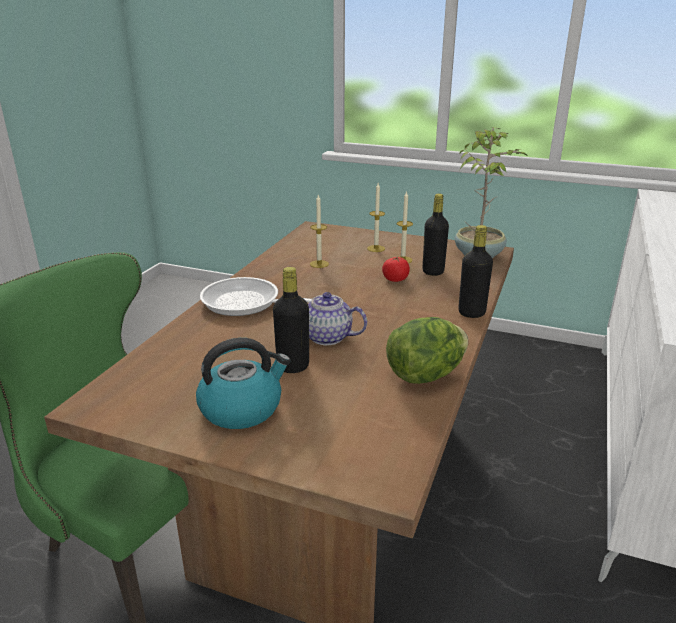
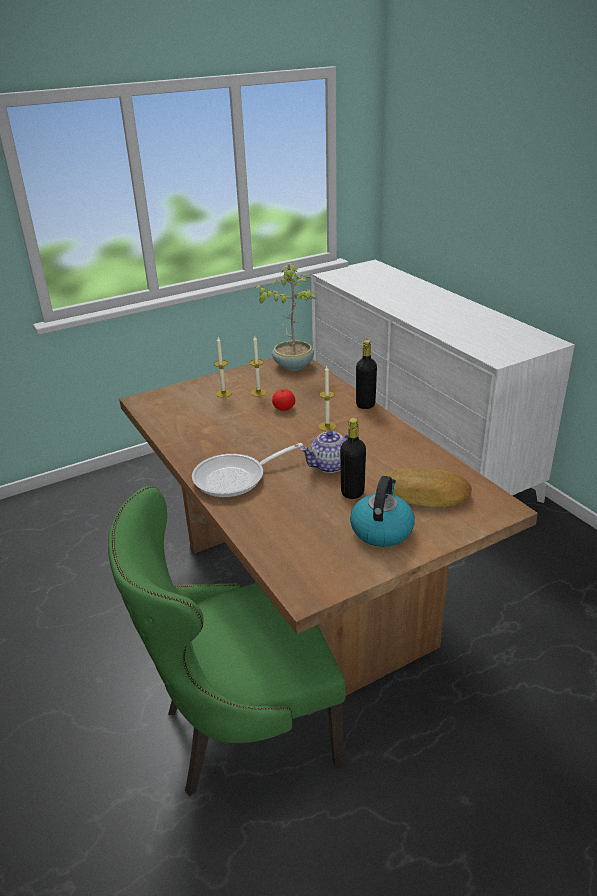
camera: 50 degrees left, 5 degrees up
(319, 264) = (214, 425): candle -> candle (327, 426)
(343, 412) = (425, 495): none -> bread
(425, 375) = (416, 452): lettuce -> none
(433, 271) = (293, 391): black bottle -> none

